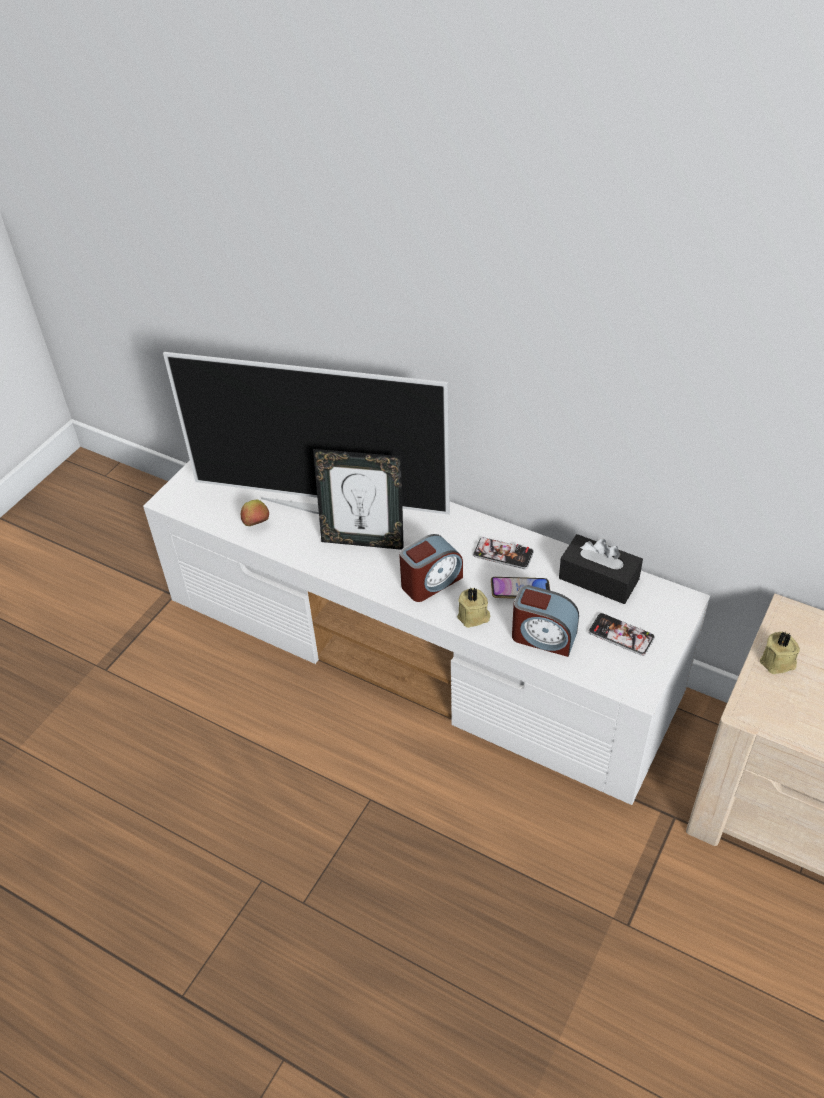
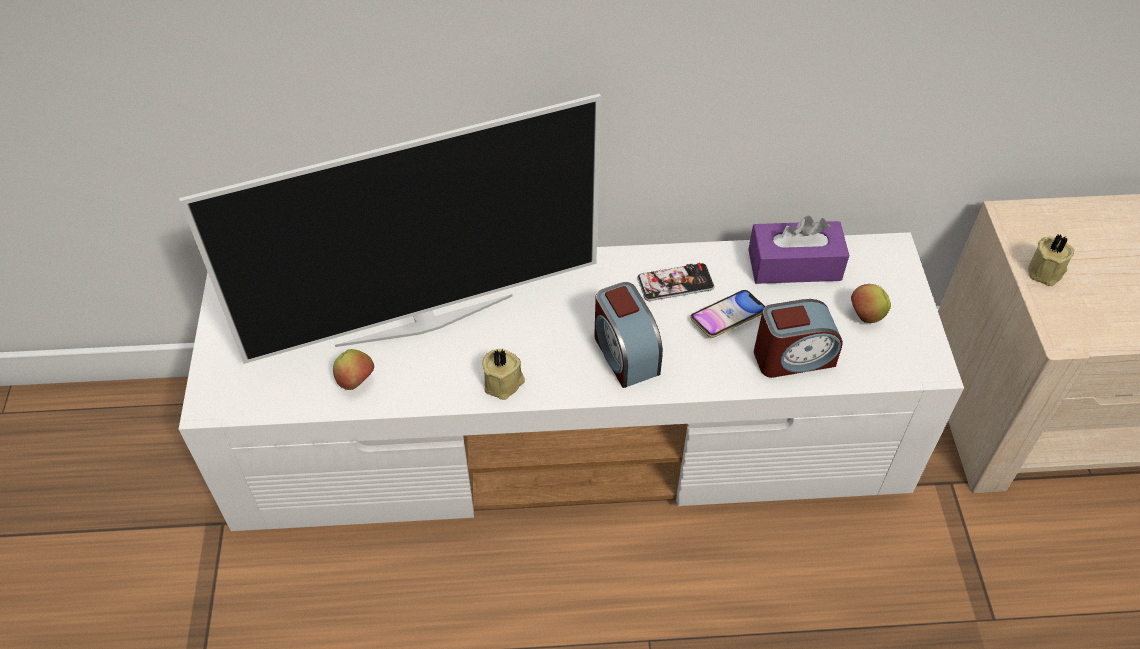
camera: 35 degrees left, 5 degrees up
(363, 540) = (506, 340): picture frame -> none
(431, 582) = (624, 353): alarm clock -> alarm clock turned 135 degrees clockwise
(474, 617) = (704, 371): beige candle -> beige candle (504, 383)
(598, 579) = (794, 265): black tissue box -> purple tissue box
(621, 635) = (865, 316): phone -> apple

